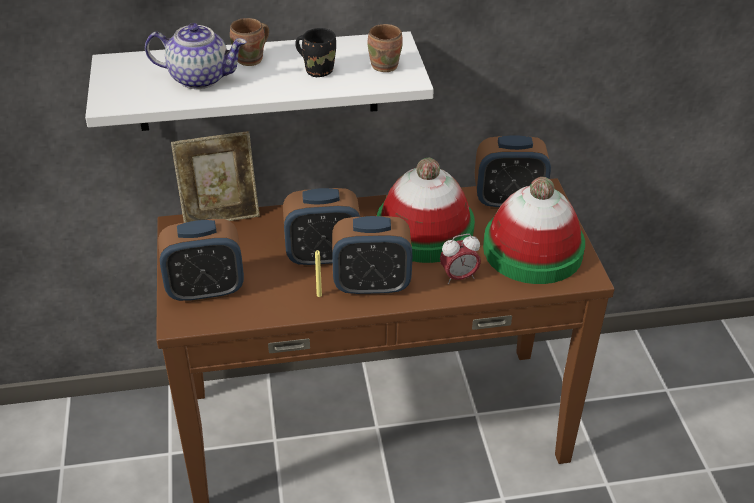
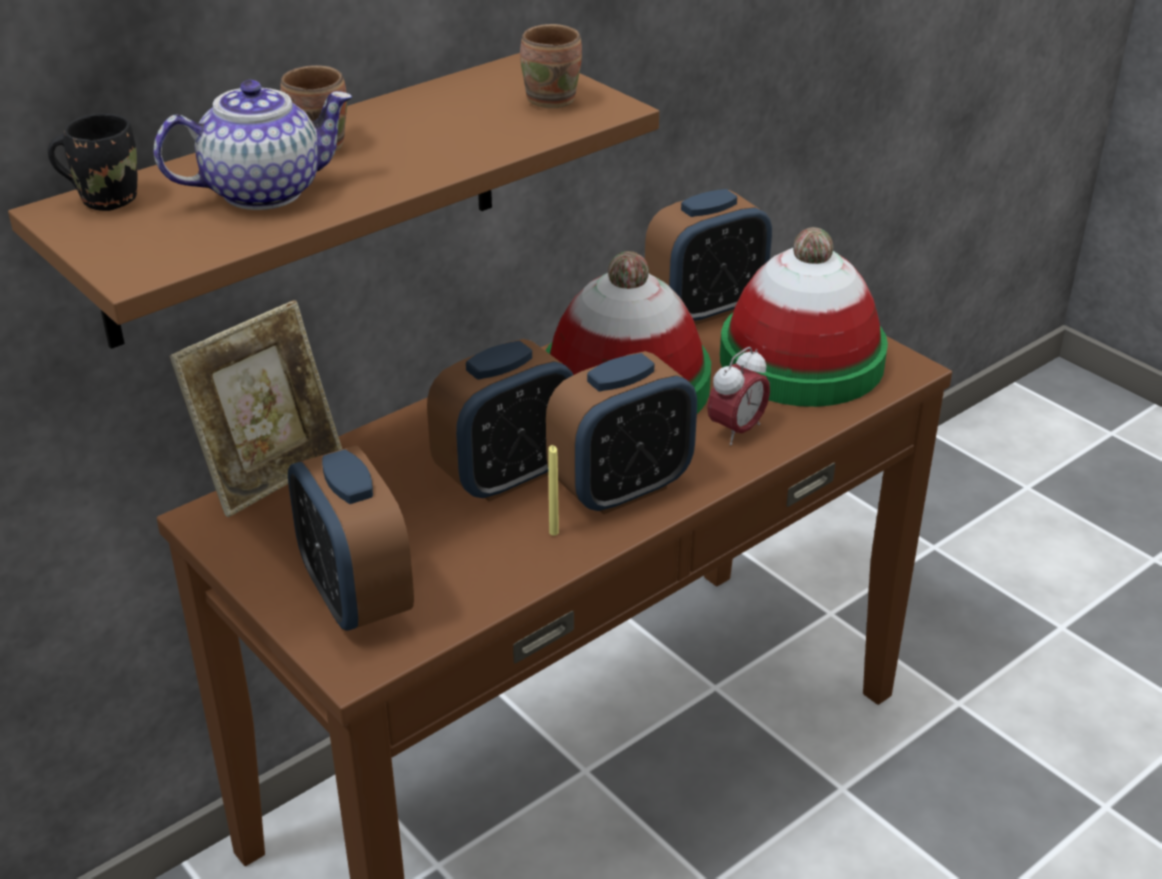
camera: 30 degrees left, 5 degrees down
(205, 290) = (356, 596): alarm clock -> alarm clock turned 105 degrees clockwise
(258, 82) = (304, 198): white shelf -> brown shelf
(318, 70) = (452, 130): black mug -> black mug (106, 198)

